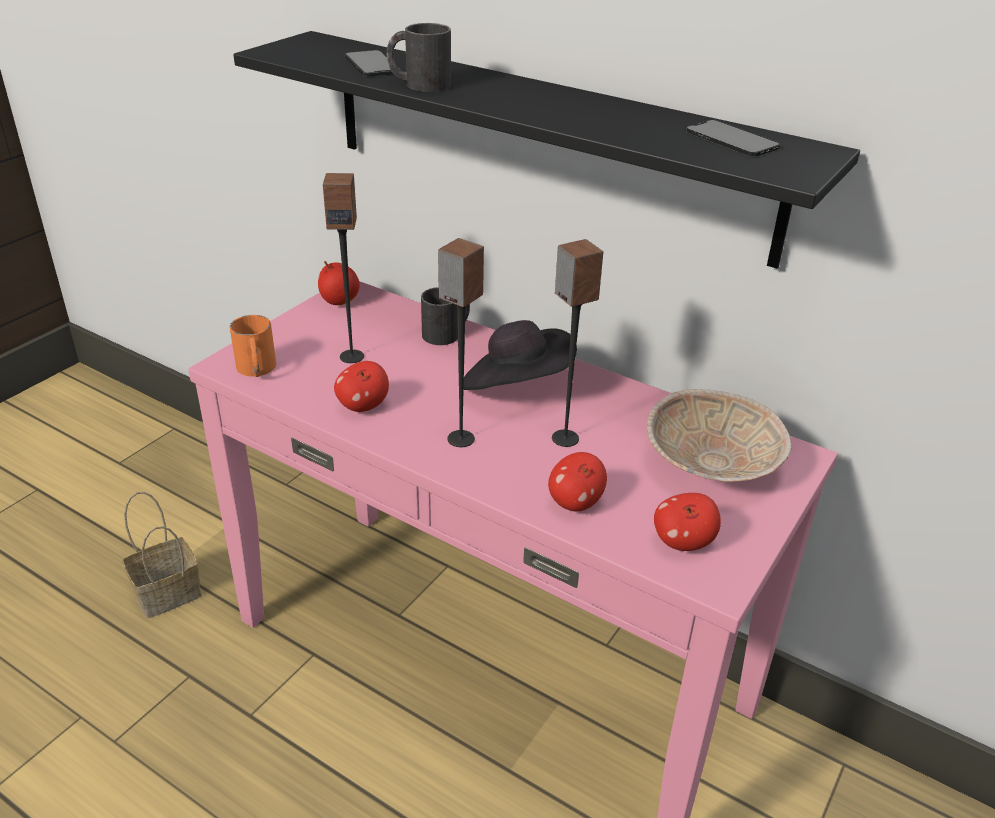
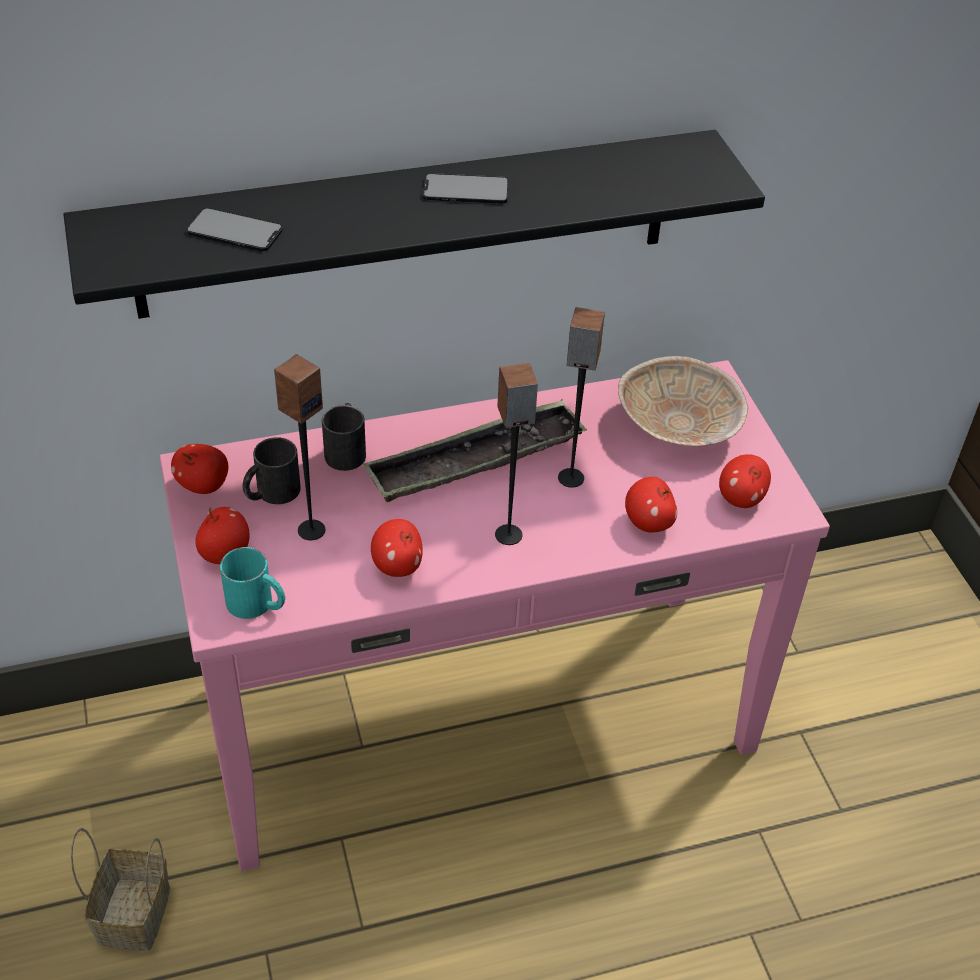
camera: 50 degrees left, 10 degrees up
(256, 370) = (257, 604): orange mug -> turquoise mug
(288, 337) = (225, 553): none -> apple
(419, 84) = (327, 234): black mug -> black mug (271, 493)
(516, 387) = (475, 460): black hat -> tray
(731, 139) = (639, 166): phone -> phone (466, 189)

